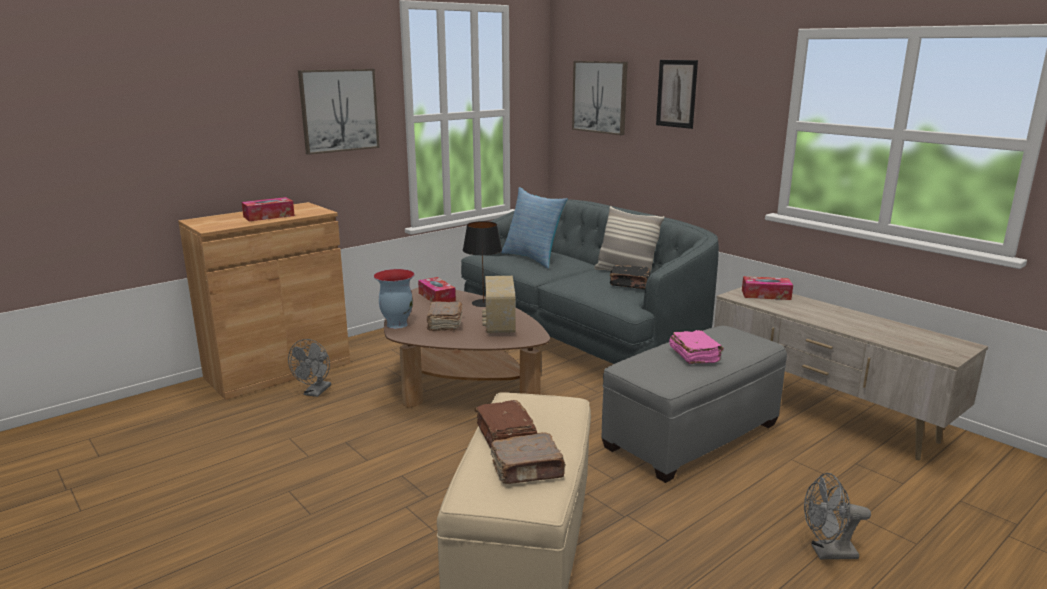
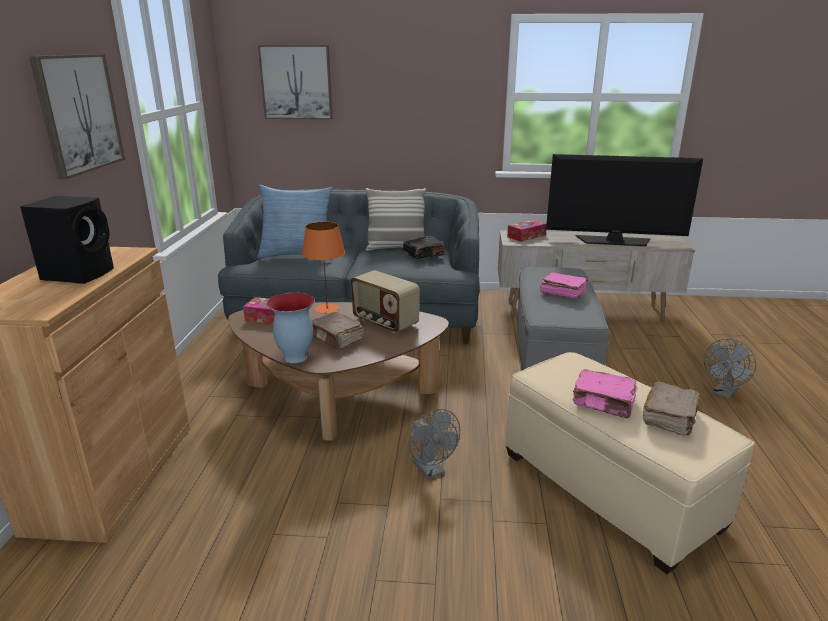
camera: 45 degrees left, 5 degrees up
(269, 216) = (80, 273): tissue box -> black speaker
(315, 392) = (209, 475): grey fan -> grey fan (431, 471)
(483, 303) = (327, 309): black table lamp -> orange table lamp
(505, 436) = (604, 403): brown book -> pink book
(676, 93) = (391, 74): picture -> none
(863, 327) = (614, 241): none -> television

